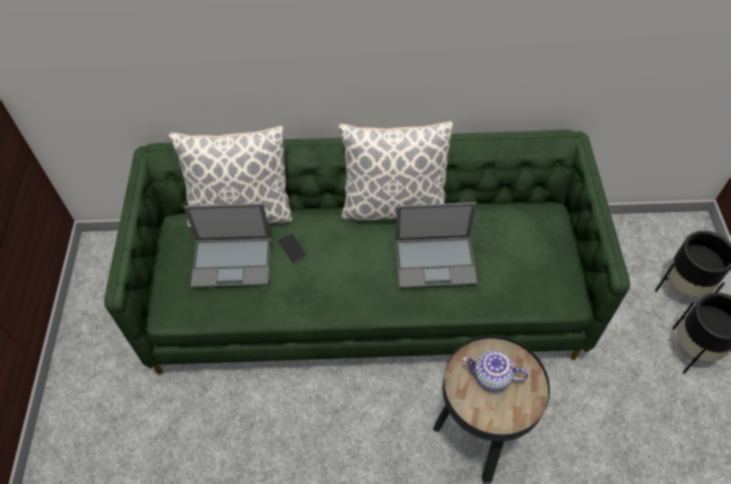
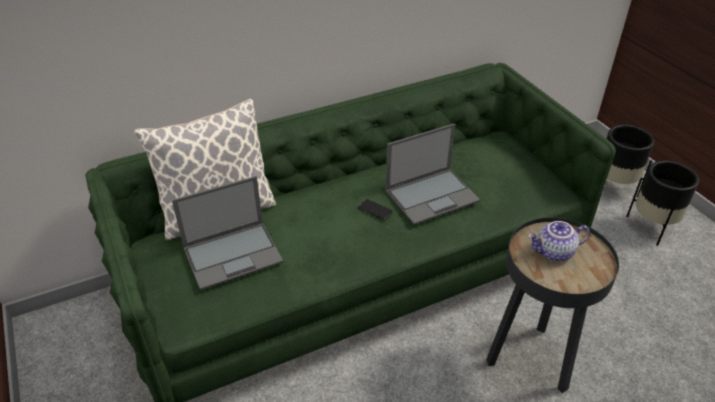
camera: 25 degrees left, 15 degrees down
(292, 248) = (289, 225): phone -> phone (375, 210)
(393, 205) = (365, 166): pillow -> none

